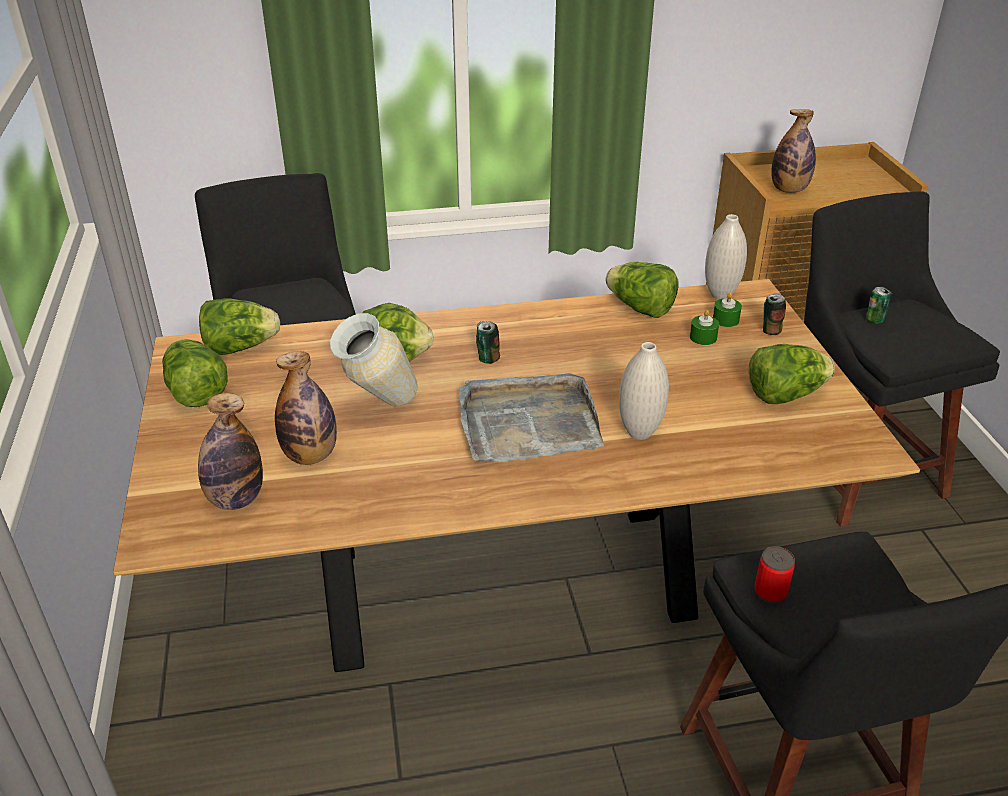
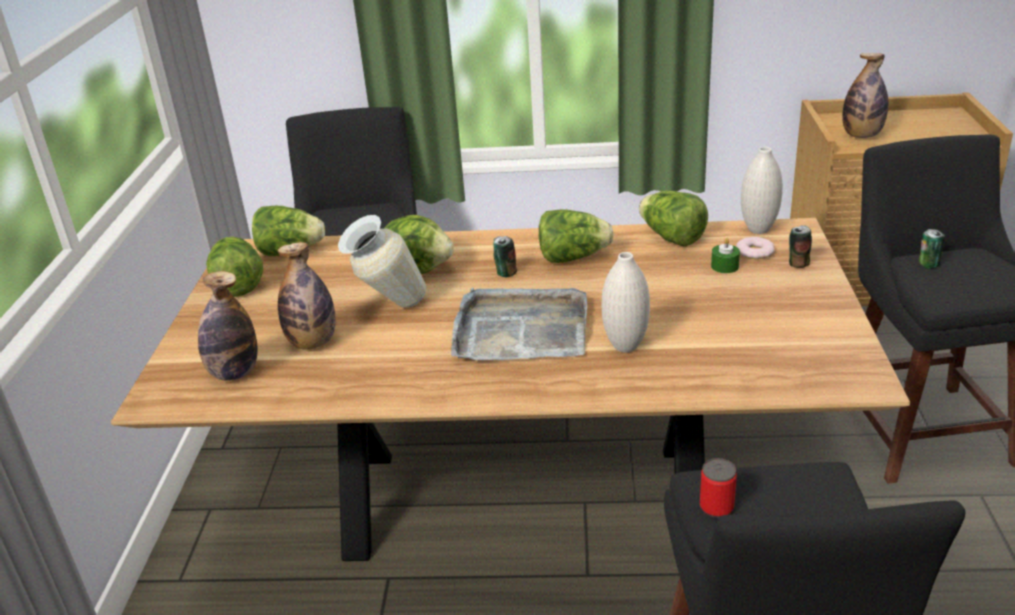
camera: 15 degrees right, 5 degrees down
(725, 320) = (754, 252): green candle -> donut
(785, 395) = (789, 323): lettuce -> lettuce (572, 257)

